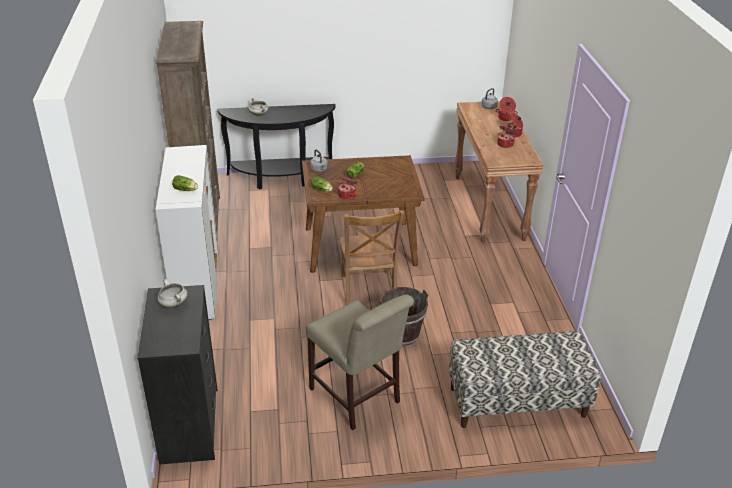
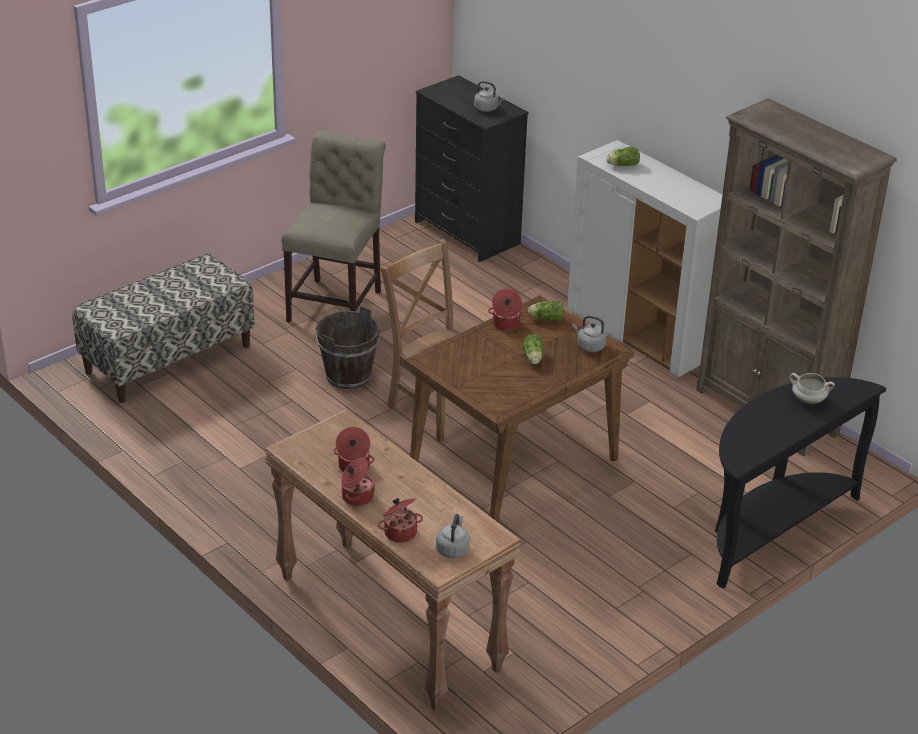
camera: 145 degrees right, 0 degrees up
(173, 304) = (487, 109): white cooking pot -> grey kettle
(357, 398) = (337, 303): beige chair -> beige chair turned 90 degrees clockwise

